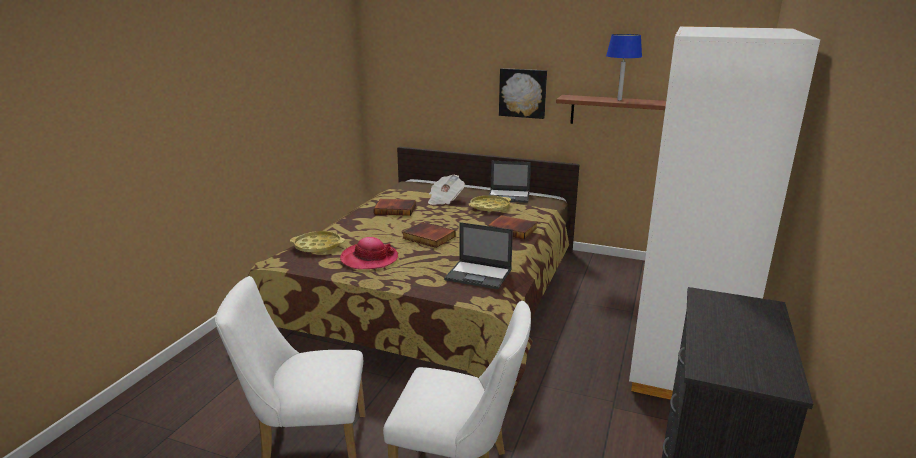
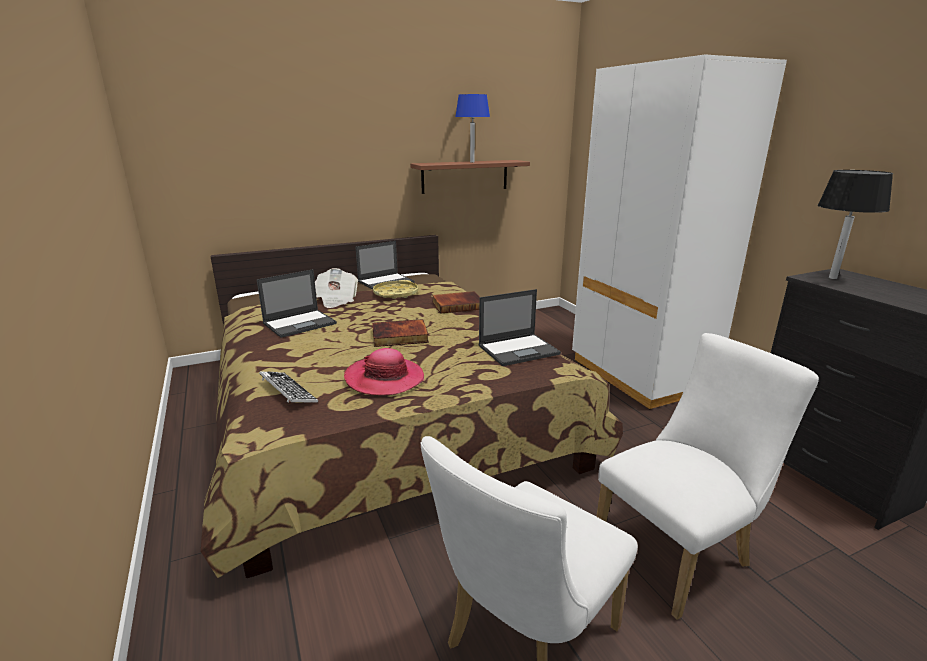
camera: 45 degrees left, 0 degrees up
(318, 246) = (287, 392): yellow tray -> keyboard
(395, 209) = (300, 323): book -> laptop
(523, 93) = (368, 165): picture -> none
(731, 305) = (833, 278): none -> black table lamp

